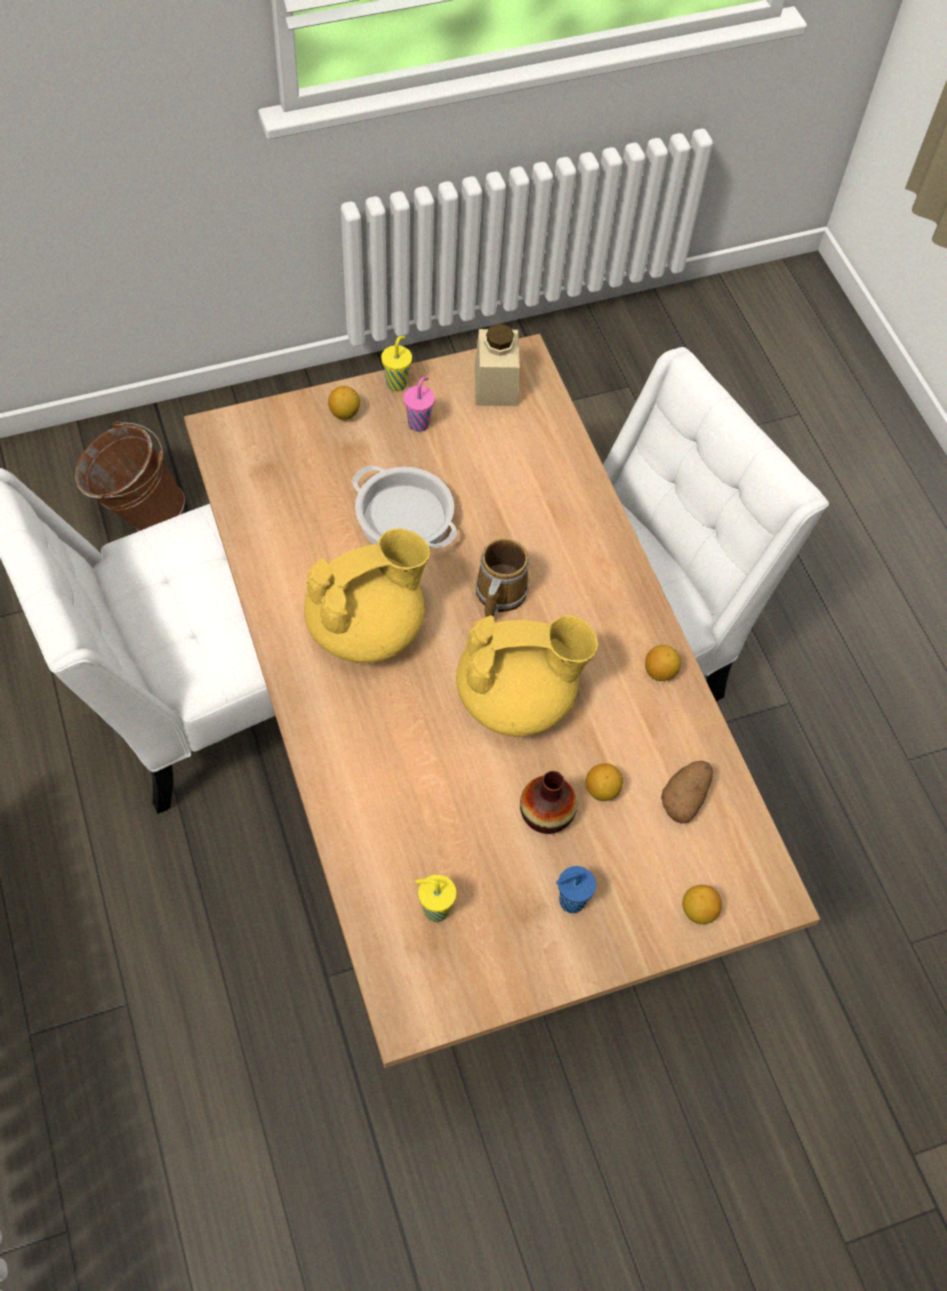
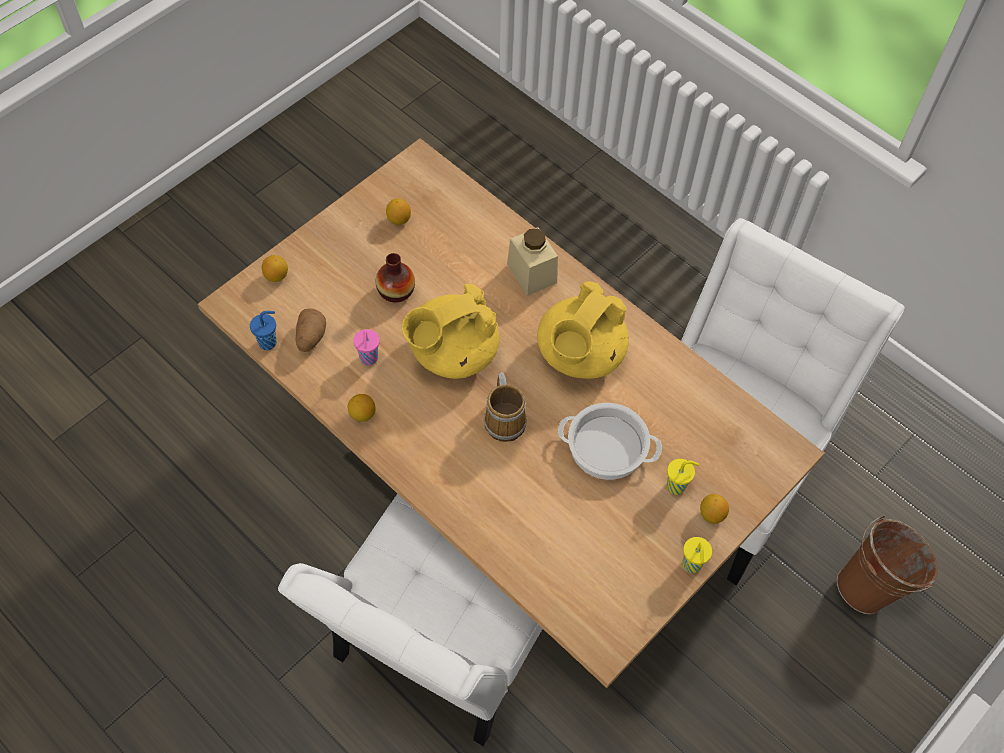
camera: 155 degrees right, 0 degrees up
(419, 422) = (650, 535): pink cup -> pink cup (368, 359)
(434, 909) = (435, 214): yellow cup -> yellow cup (677, 486)
(496, 385) = (612, 605): beige jar -> beige jar (531, 273)
(570, 901) = (357, 249): blue cup -> blue cup (268, 342)
(602, 790) = (367, 319): lemon -> lemon (398, 219)

